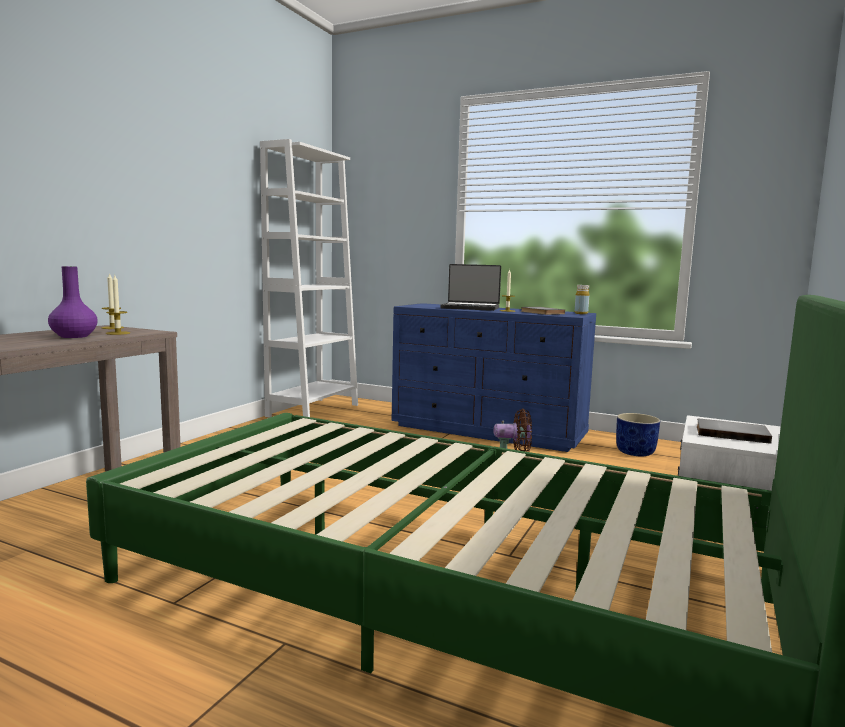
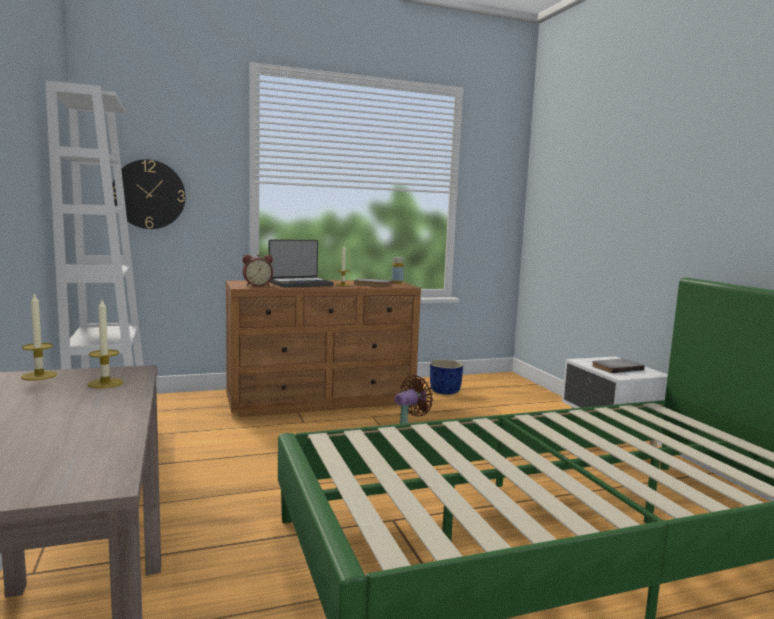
camera: 45 degrees left, 0 degrees up
(74, 336) = (81, 403): purple vase -> none
(378, 228) = (149, 194): none -> wall clock
(426, 306) = (257, 285): none -> alarm clock
(489, 430) = (322, 400): blue dresser -> brown dresser

